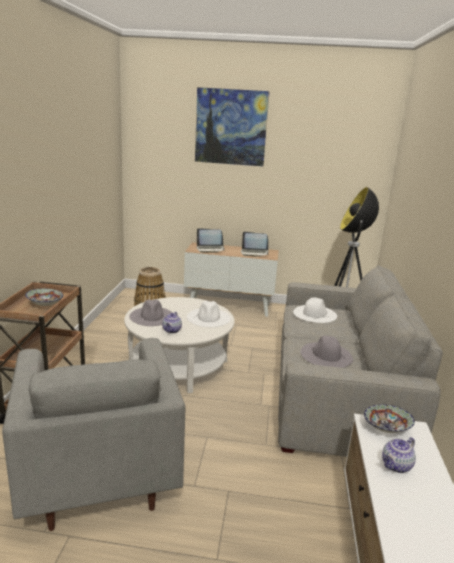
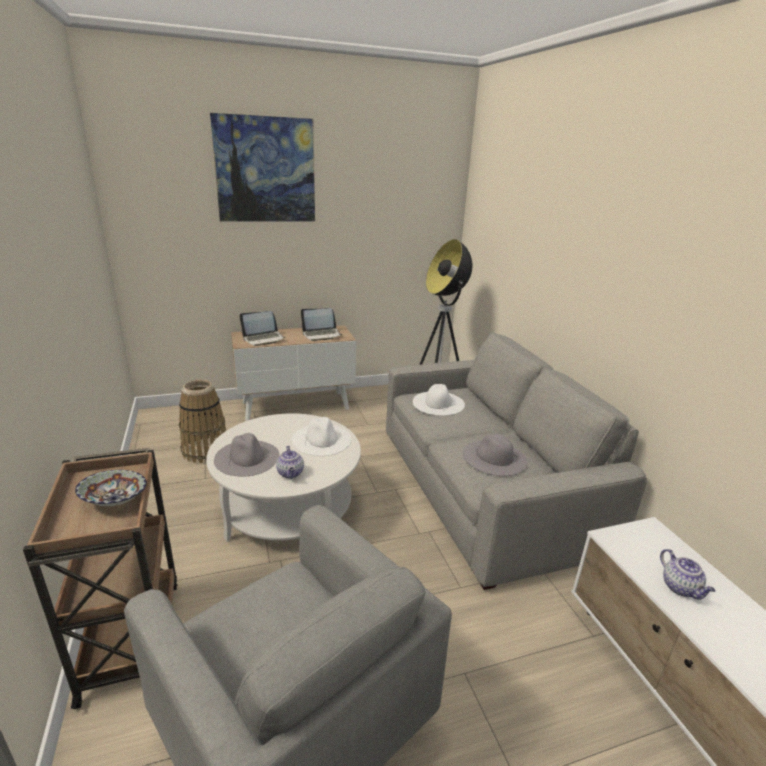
camera: 25 degrees left, 5 degrees up
(386, 428) = (631, 540): bowl -> none
(396, 466) = (681, 588): teapot -> teapot turned 45 degrees counterclockwise

